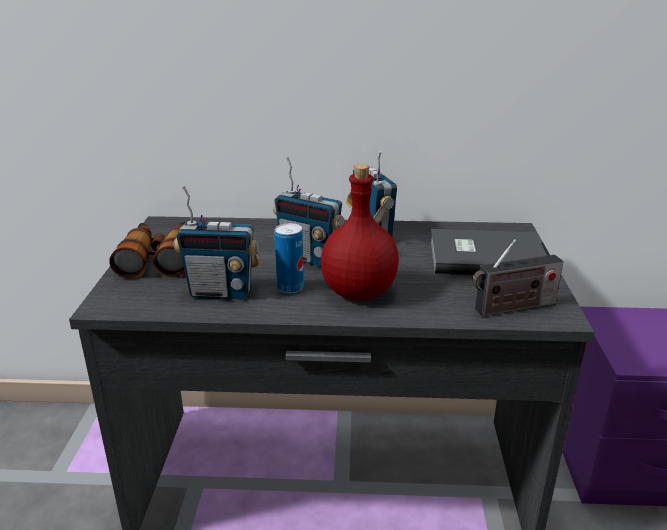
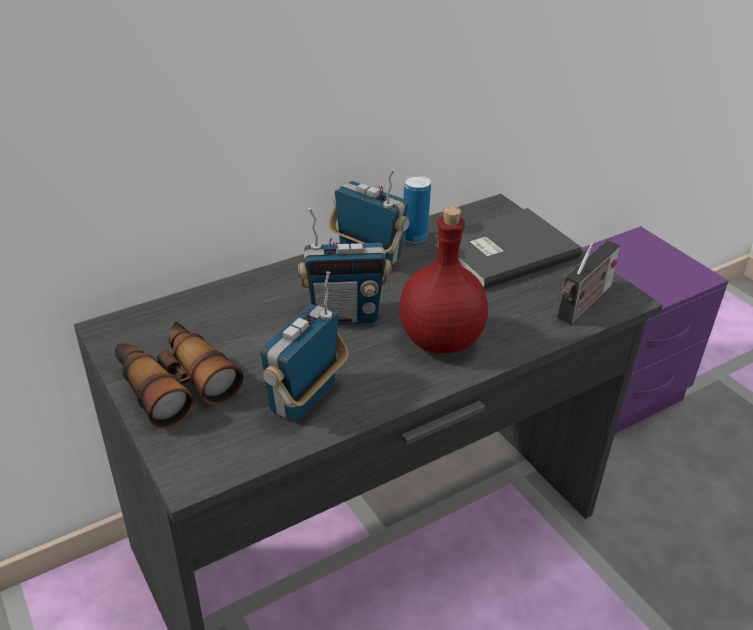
camera: 35 degrees left, 10 degrees up
(221, 292) = (305, 399): radio -> radio turned 150 degrees clockwise
(290, 288) = (369, 362): can -> can (414, 237)

